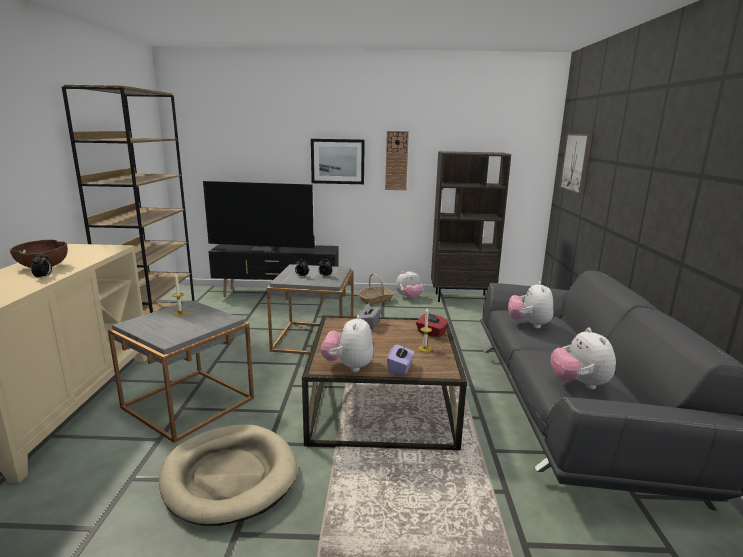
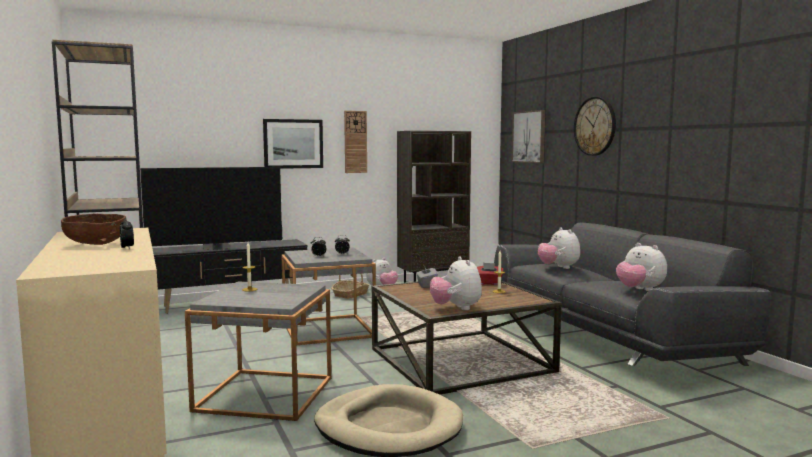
camera: 25 degrees left, 10 degrees down
(400, 368) = (501, 303): purple tissue box -> none
(629, 161) = (595, 126): none -> wall clock

